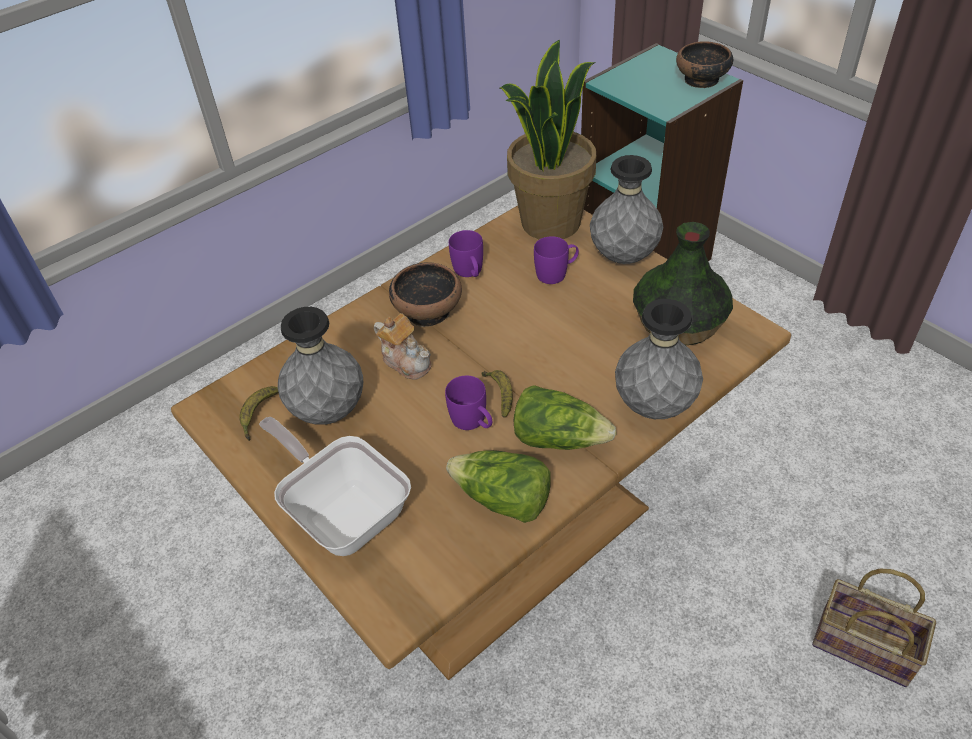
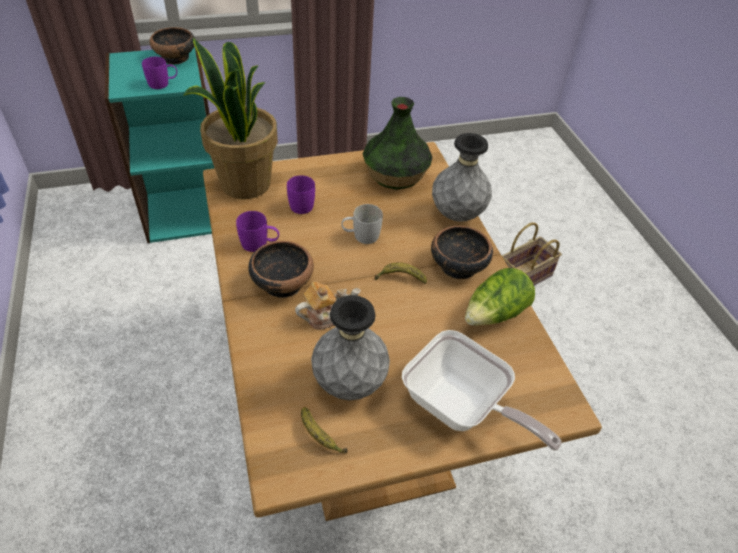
camera: 70 degrees left, 0 degrees up
(343, 511) = (461, 408): frying pan -> frying pan turned 120 degrees counterclockwise
(473, 422) = (417, 302): purple mug -> purple mug (163, 84)
(542, 338) = (361, 236): none -> white mug
(559, 438) = (457, 266): lettuce -> bowl
(623, 256) = (314, 168): grey vase -> none

